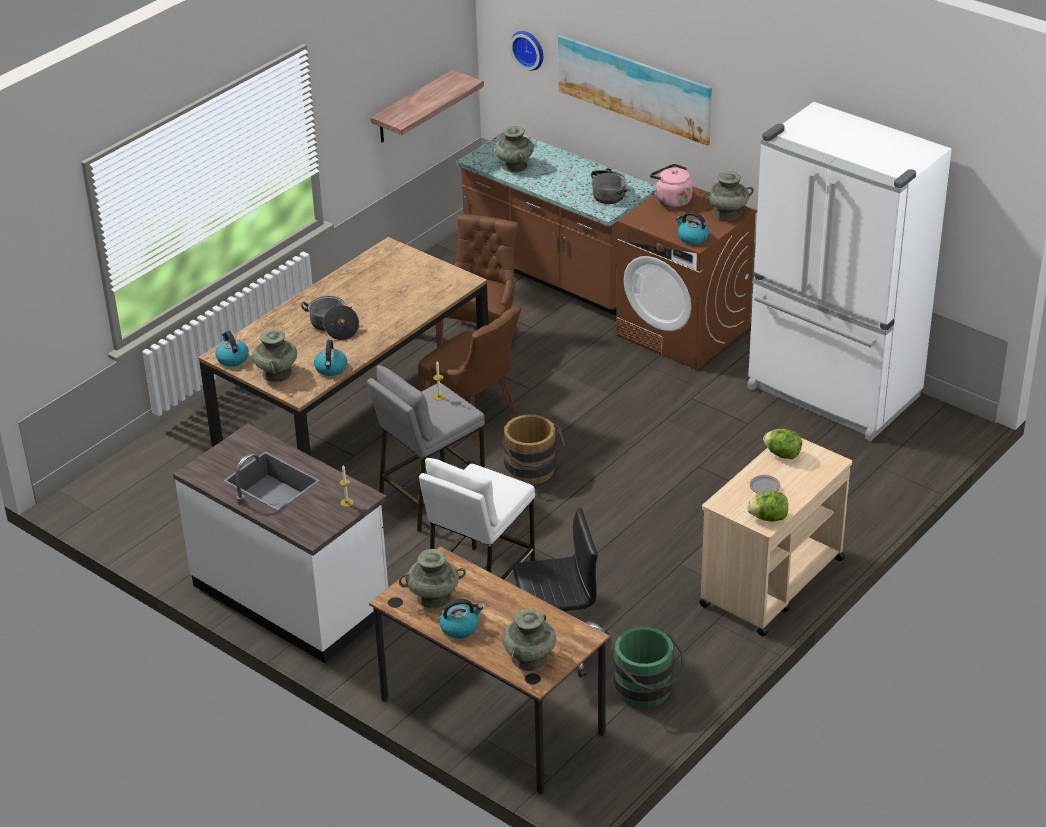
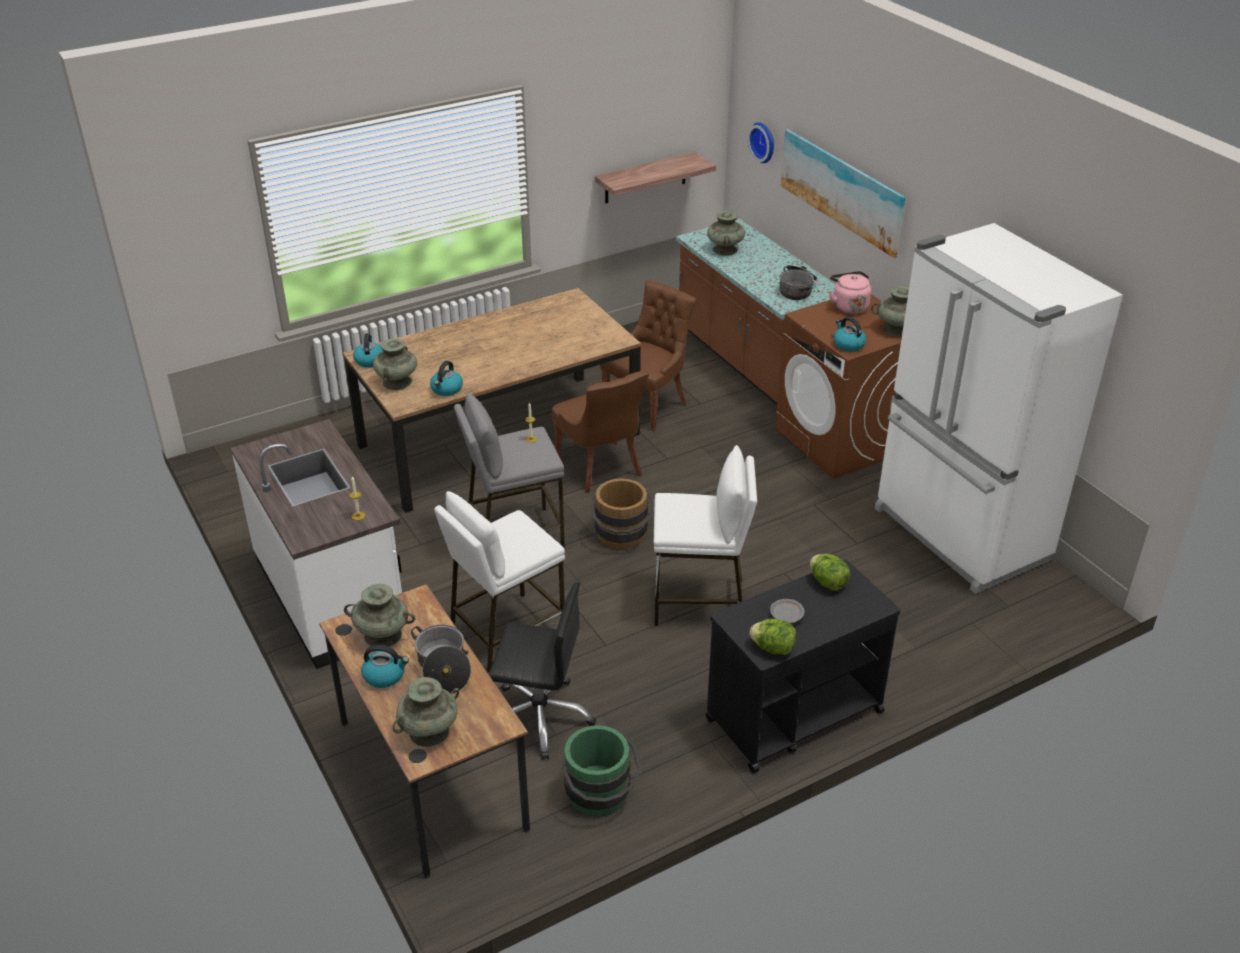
camera: 20 degrees right, 0 degrees up
(333, 326) = (475, 353): cooking pot -> cooking pot (443, 668)
(638, 511) = (699, 602): none -> white stool
(771, 582) = (793, 715): beige cart -> black cart

